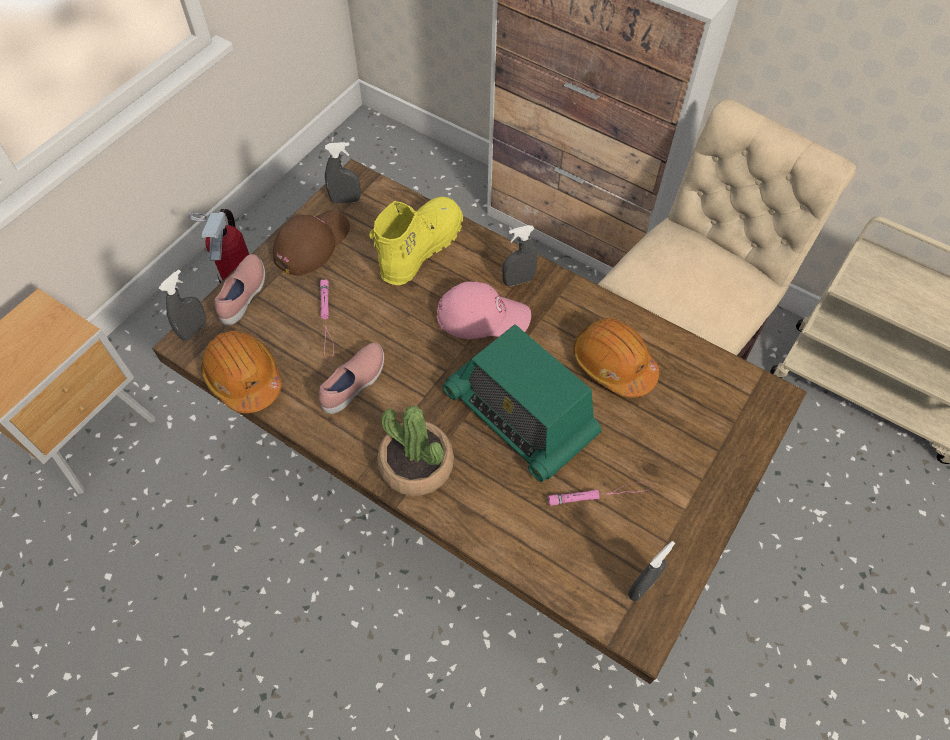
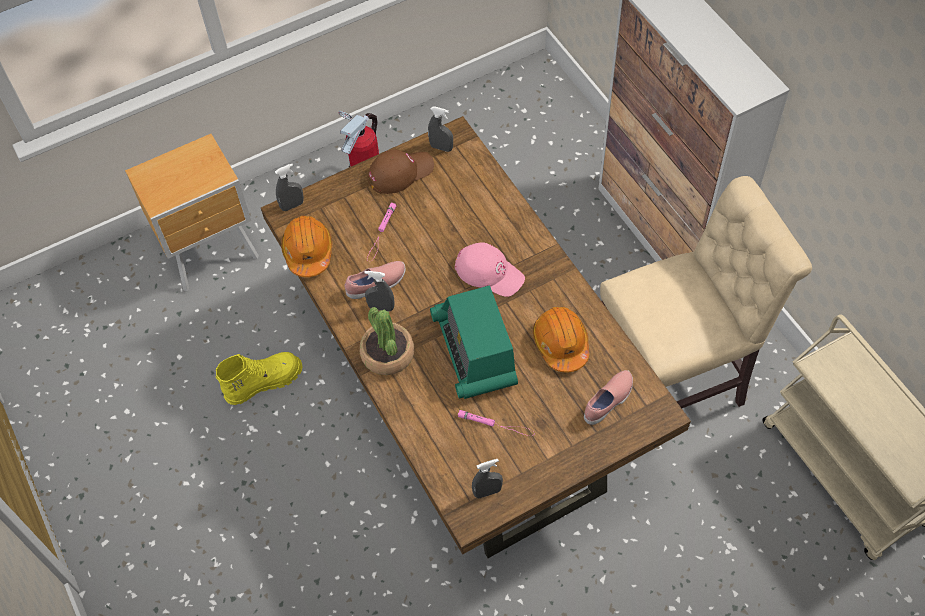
camera: 30 degrees right, 0 degrees up
(244, 295) = (336, 194): pink shoe -> pink shoe (608, 402)
(420, 249) = (473, 205): yellow boot -> yellow boot (263, 382)
(518, 281) = (530, 256): grey spray bottle -> grey spray bottle (381, 307)

